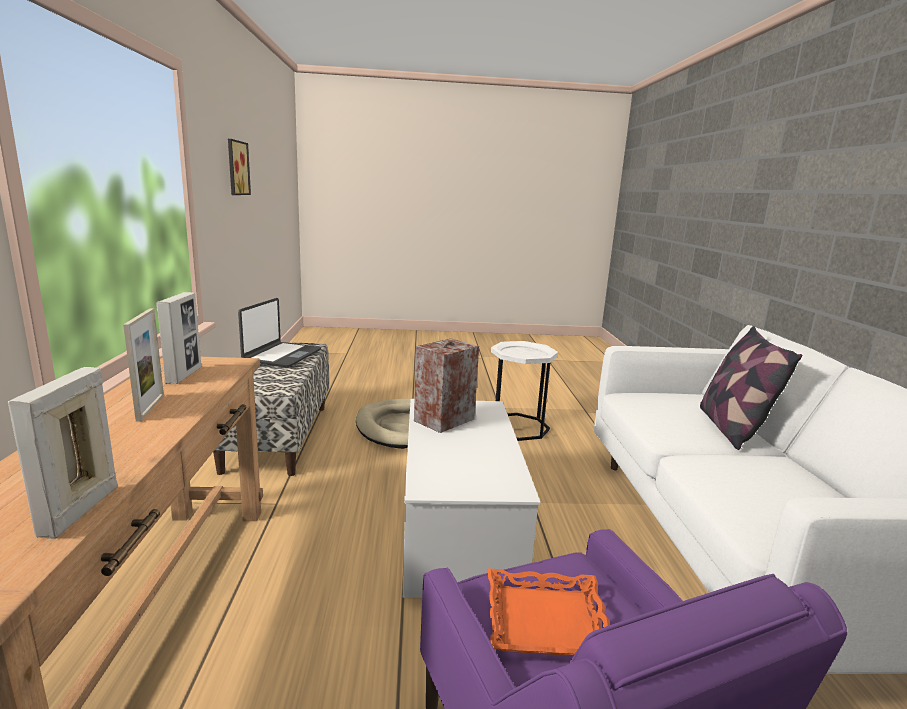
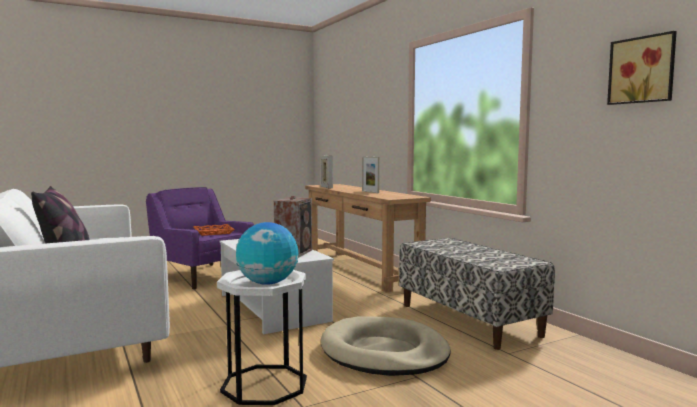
camera: 155 degrees right, 10 degrees down
(184, 375) = (393, 195): picture frame -> none
(282, 355) = (488, 256): laptop -> none
(520, 352) = (267, 283): none -> globe

